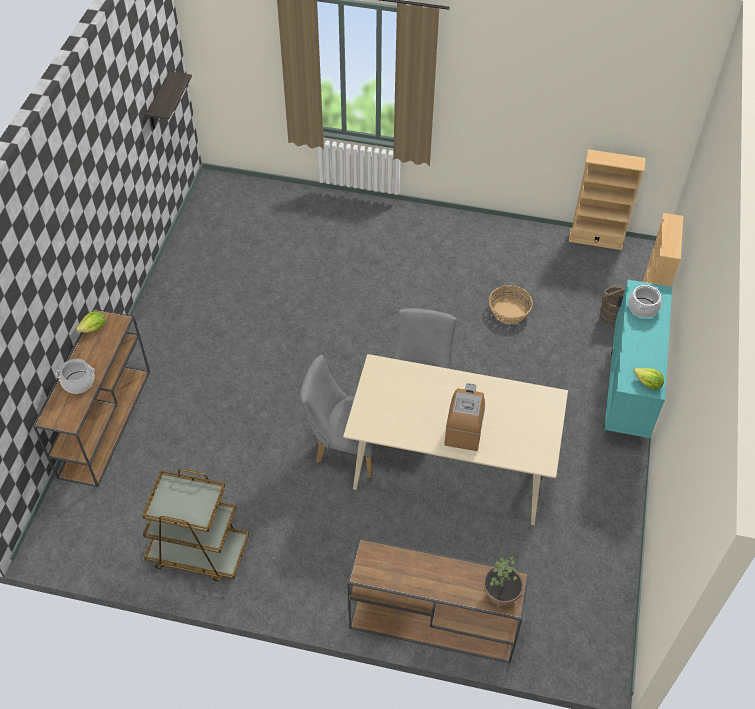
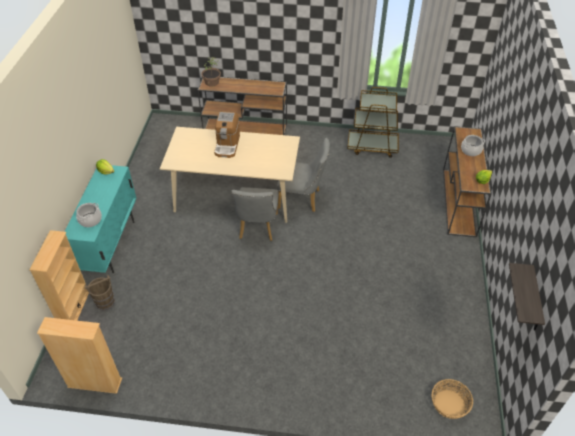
camera: 175 degrees right, 5 degrees down
(509, 311) = (187, 301): basket -> basket (449, 404)

